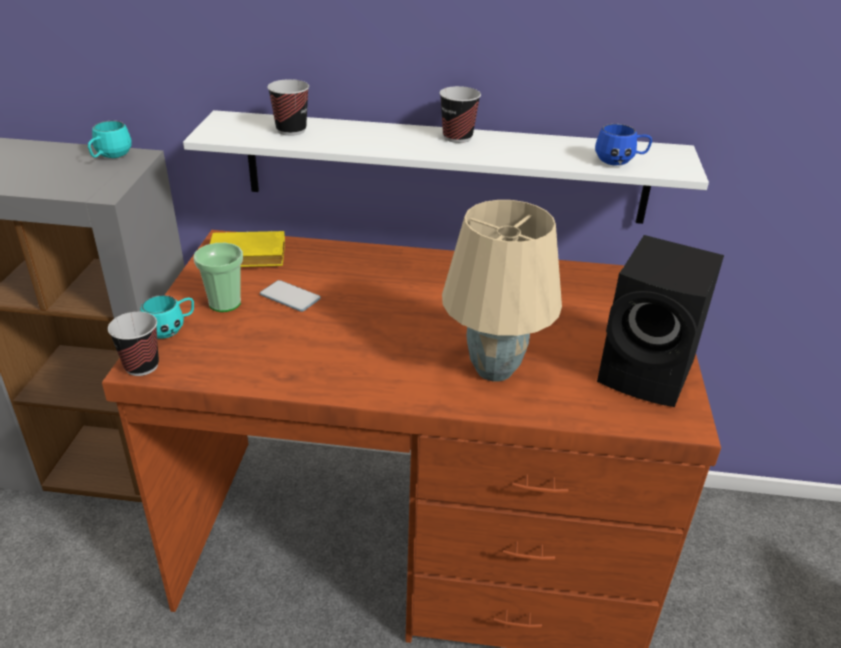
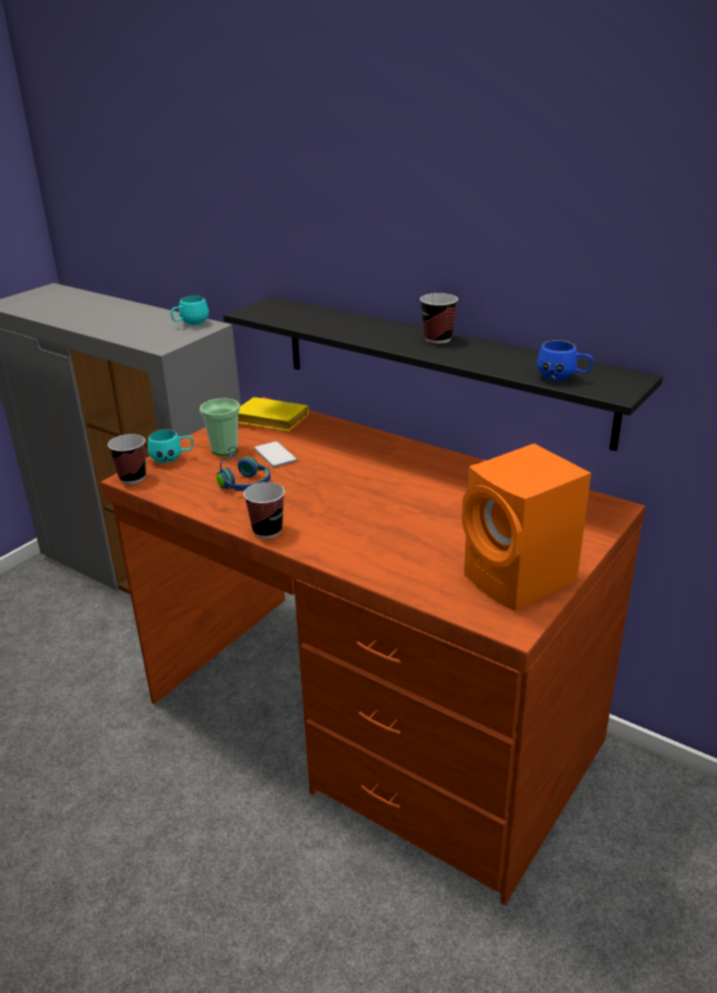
camera: 30 degrees right, 5 degrees down
(280, 337) = (241, 480): none -> blue headphones
(291, 130) = (309, 316): cup -> cup (267, 531)
(445, 167) = (439, 368): white shelf -> black shelf
(495, 369) = (385, 542): beige table lamp -> none
(649, 373) = (521, 580): black speaker -> orange speaker

